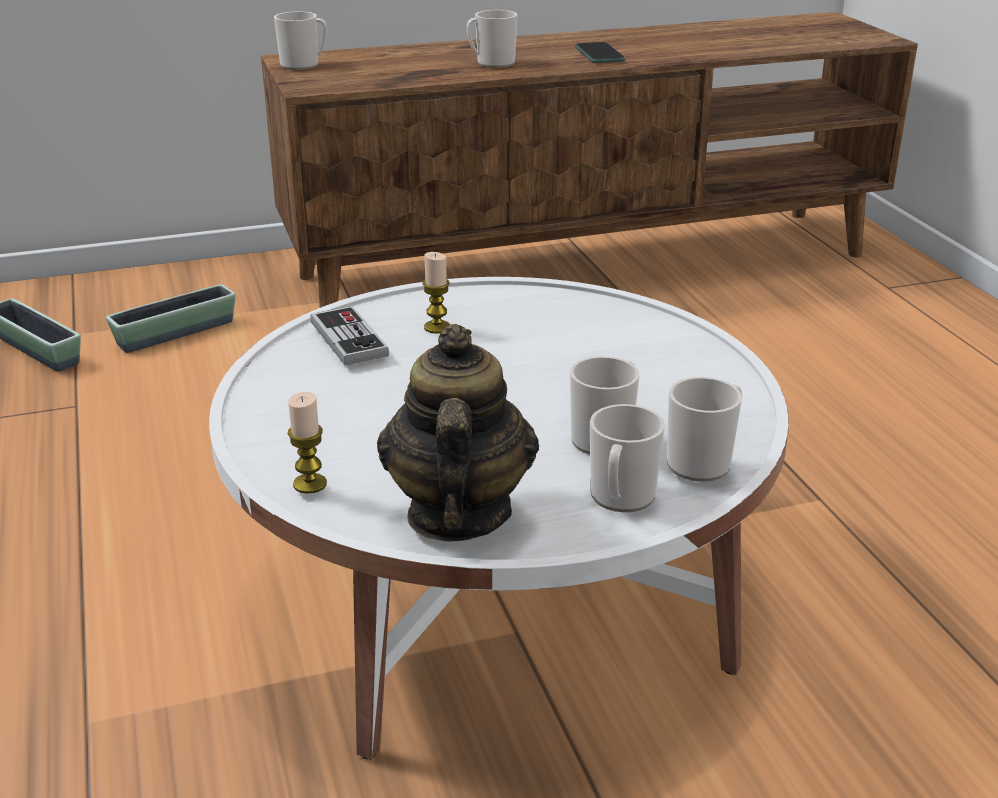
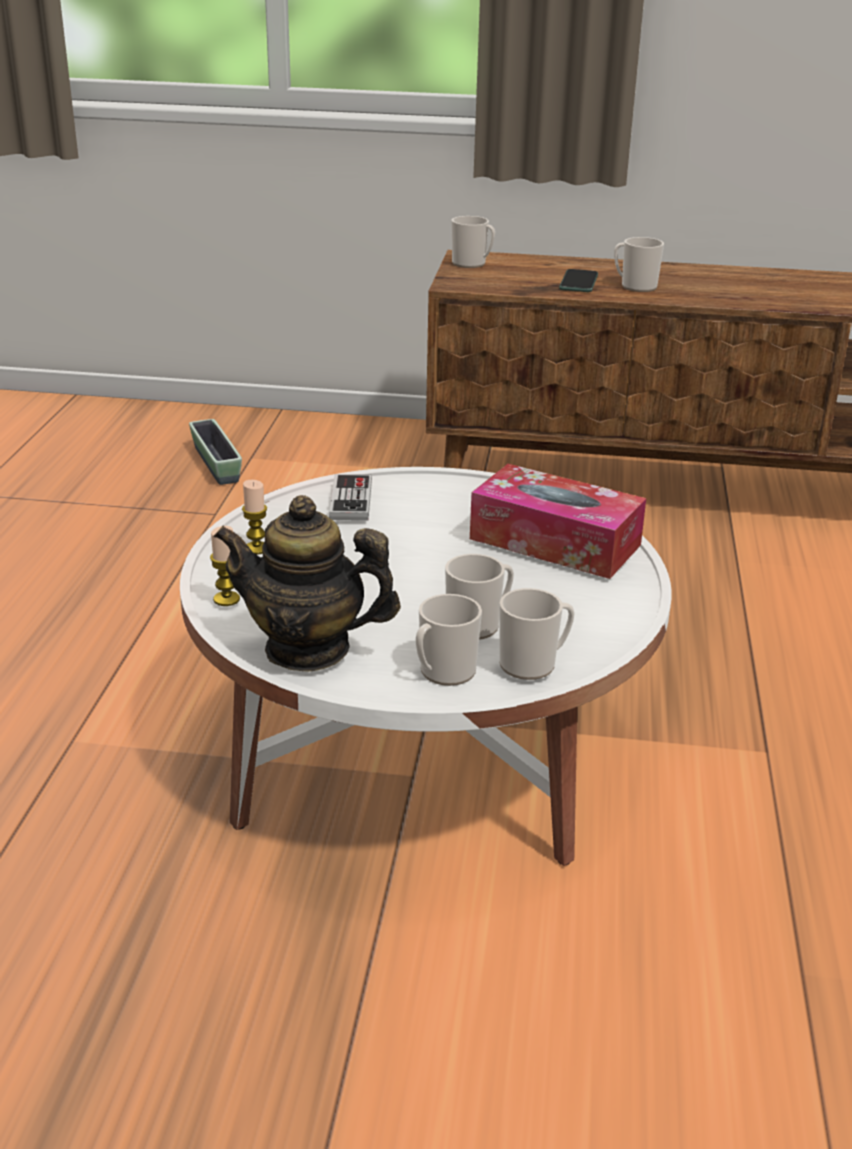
camera: 25 degrees right, 0 degrees up
(176, 333) = (325, 474): planter -> none
(437, 327) = (429, 507): candle -> candle (256, 548)
(457, 514) = (308, 648): teapot -> teapot turned 105 degrees counterclockwise
(599, 54) = (745, 293): phone -> phone (578, 282)
(601, 332) = (555, 542): none -> tissue box

